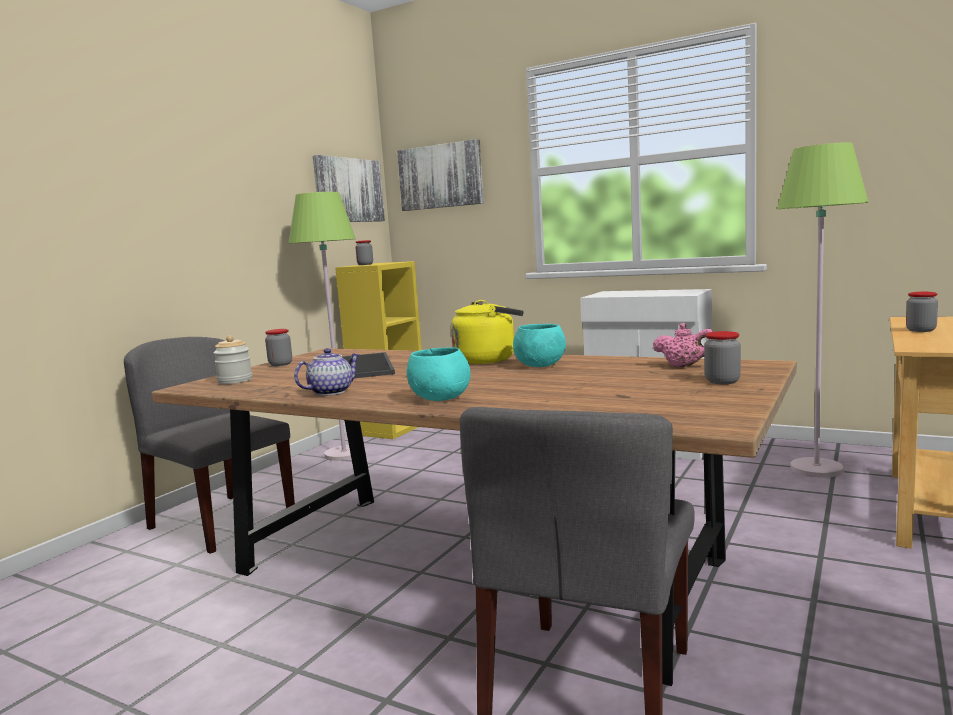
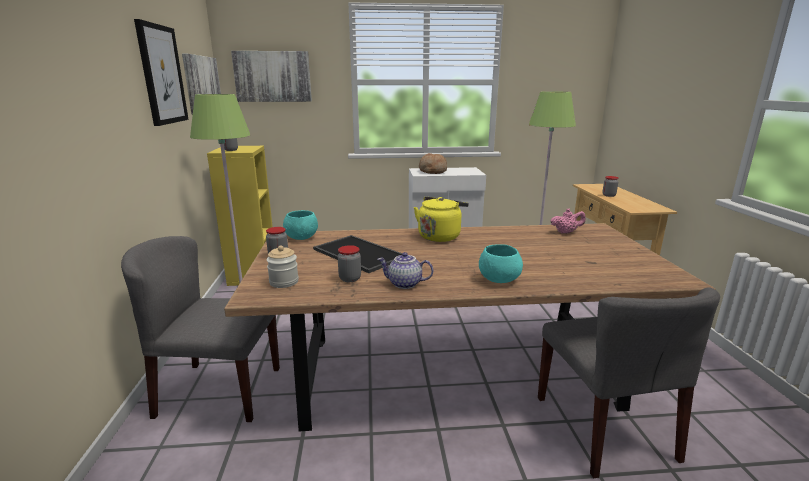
camera: 35 degrees left, 10 degrees up
(269, 177) = (161, 75): none -> picture
(330, 392) = (404, 284): teapot -> teapot turned 90 degrees counterclockwise
(539, 366) = (487, 239): turquoise bowl -> turquoise bowl (301, 238)
(625, 293) = (432, 171): none -> bread
(722, 381) = (610, 244): jar -> jar (350, 278)

